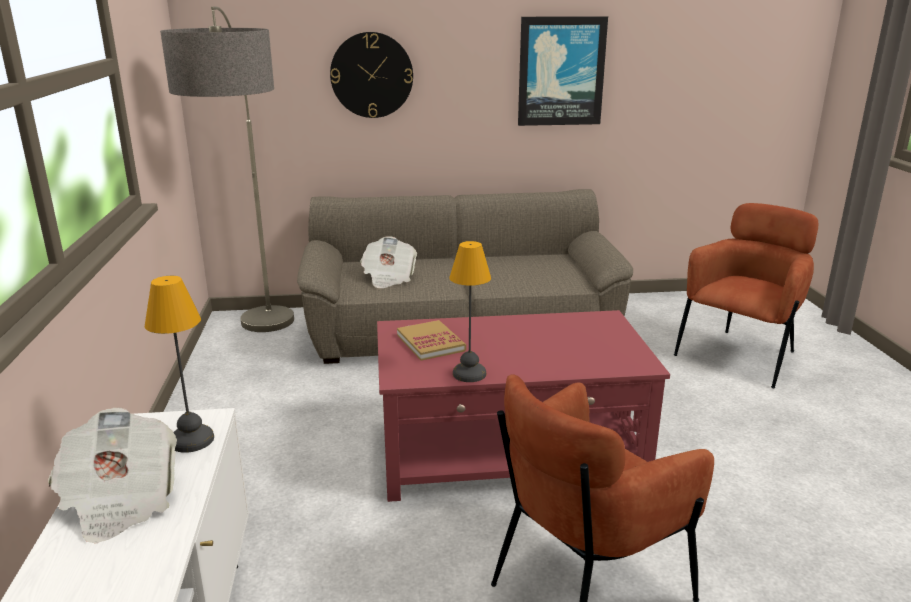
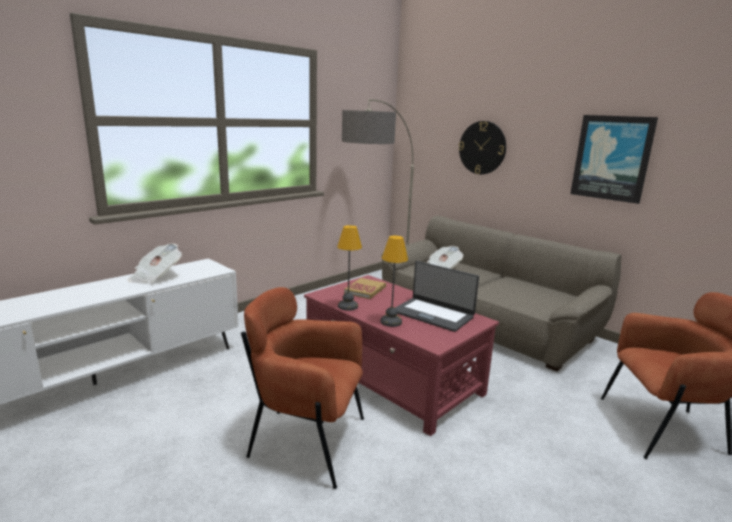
camera: 50 degrees right, 5 degrees down
(191, 439) = (204, 272): table lamp -> table lamp (391, 321)
(561, 333) = (433, 314): none -> laptop

